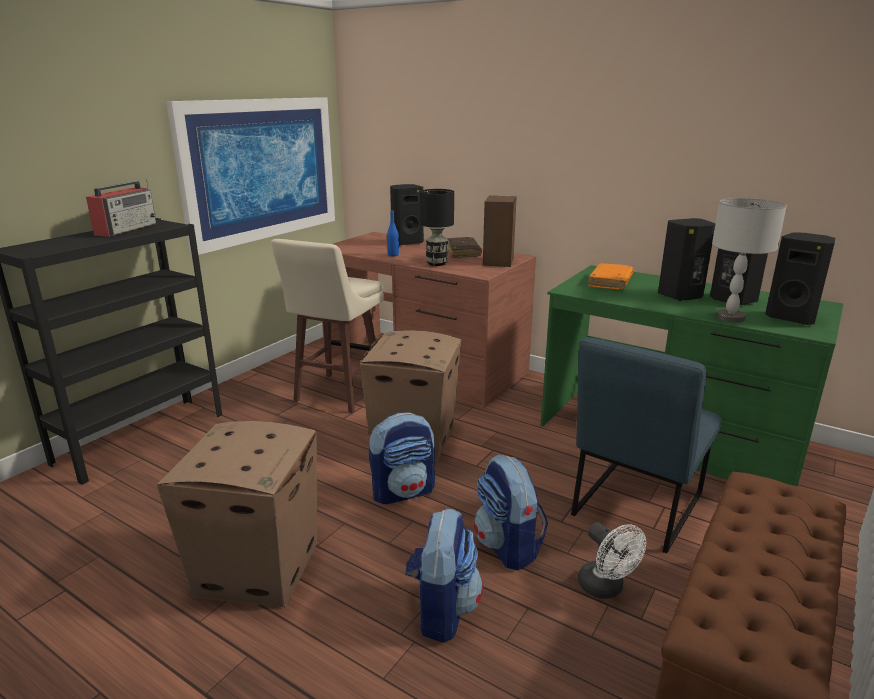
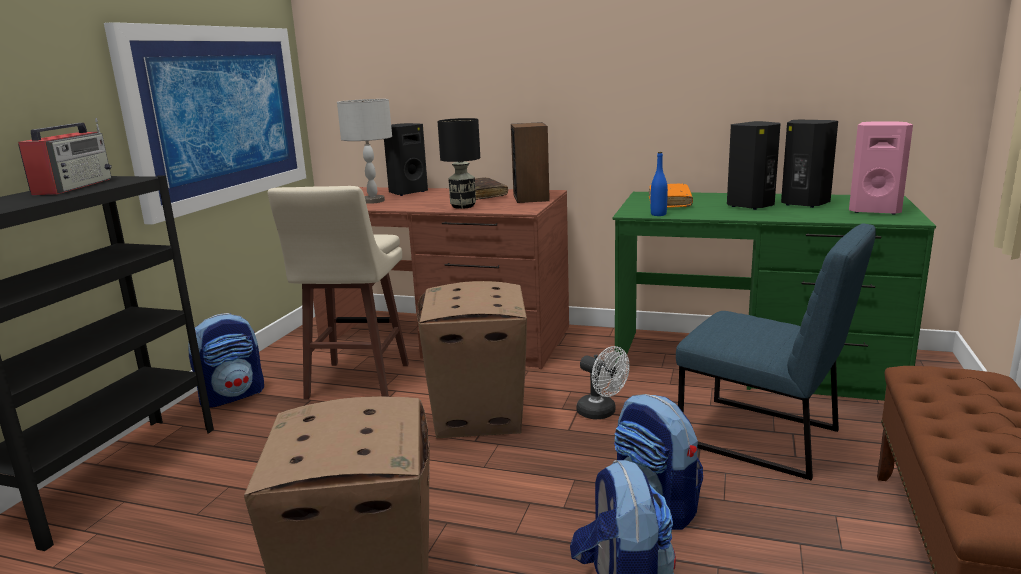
camera: 15 degrees left, 5 degrees down
(393, 255) = (403, 204): blue bottle -> blue bottle (658, 214)
(403, 491) = (500, 473): backpack -> backpack (232, 396)
(605, 588) = (787, 527): white fan -> white fan (601, 413)
(635, 505) = (763, 438): blue chair -> blue chair turned 75 degrees counterclockwise
(730, 317) = (819, 217): grey table lamp -> grey table lamp (373, 201)
(792, 317) = (874, 210): black speaker -> pink speaker

